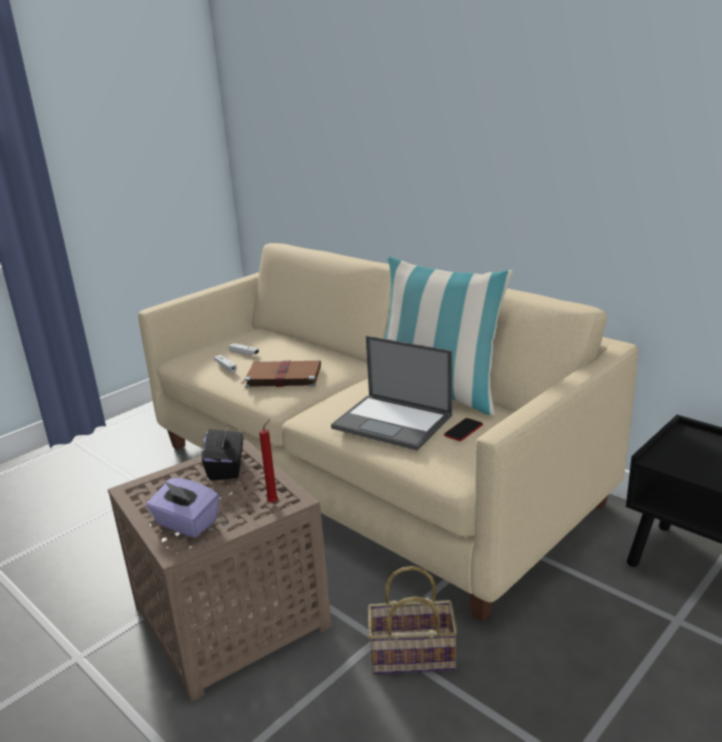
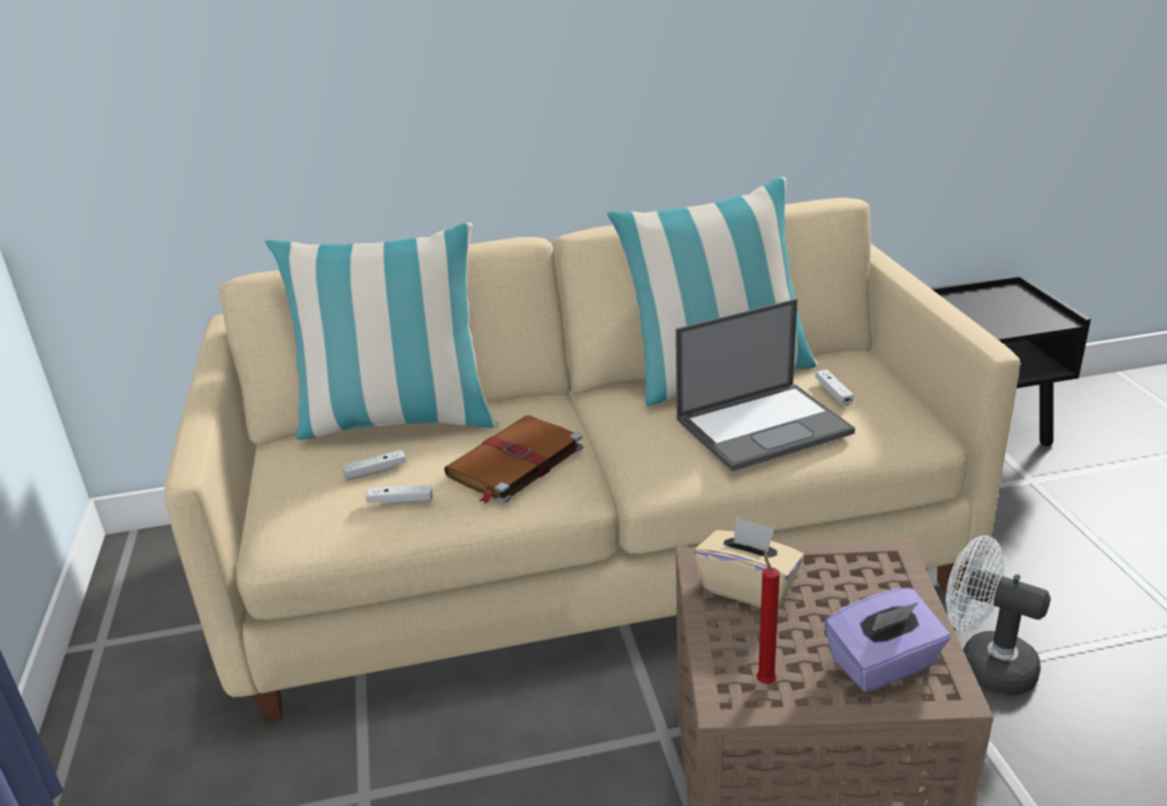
camera: 55 degrees left, 5 degrees up
(226, 467) = (748, 587): black tissue box -> beige tissue box
(274, 502) = (885, 571): red candle -> red candle (764, 680)
(294, 341) = (398, 420): none -> pillow
(410, 657) = (984, 664): basket -> white fan
(463, 430) = (833, 393): phone -> white game controller

